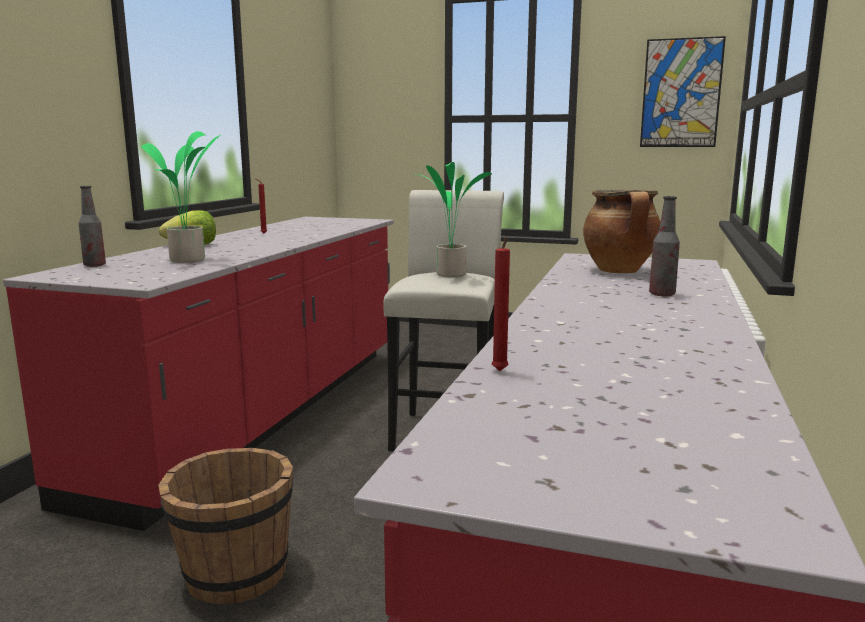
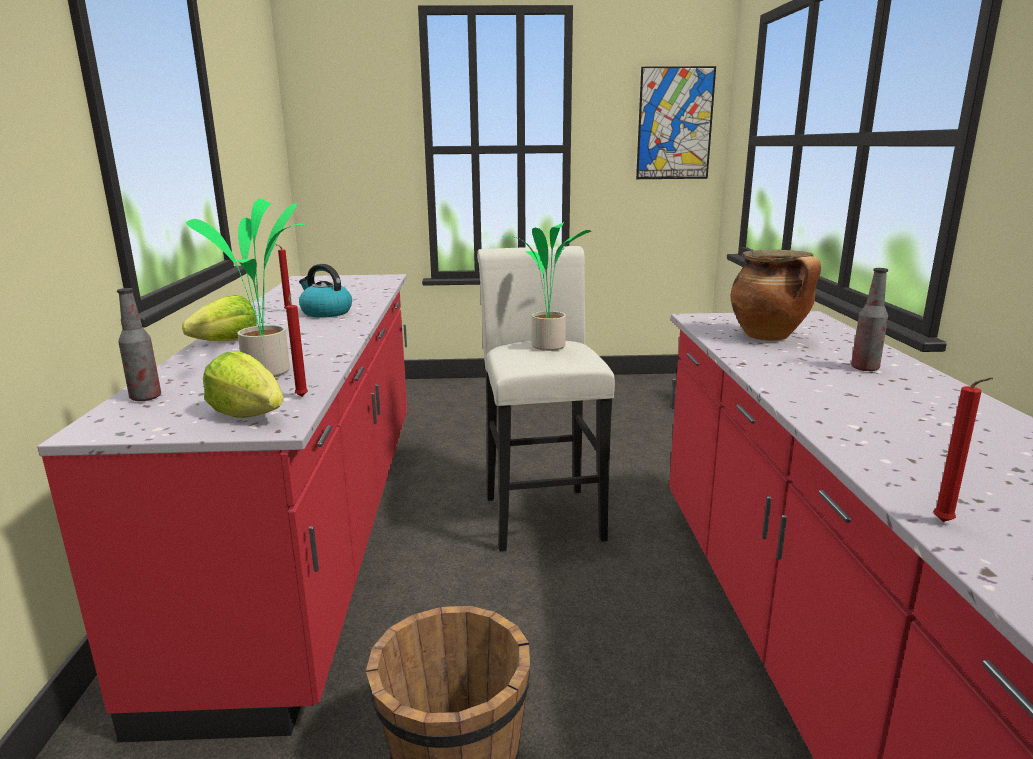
camera: 20 degrees left, 5 degrees up
(138, 277) = (248, 414): none -> lettuce
(186, 272) = (302, 396): none -> red candle
(287, 236) = (325, 312): none -> kettle

